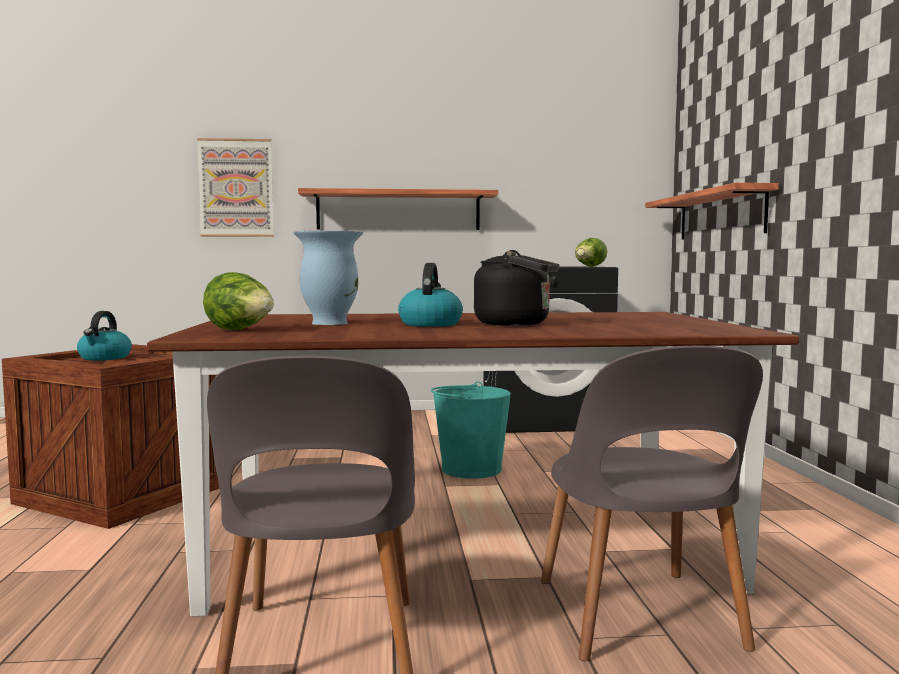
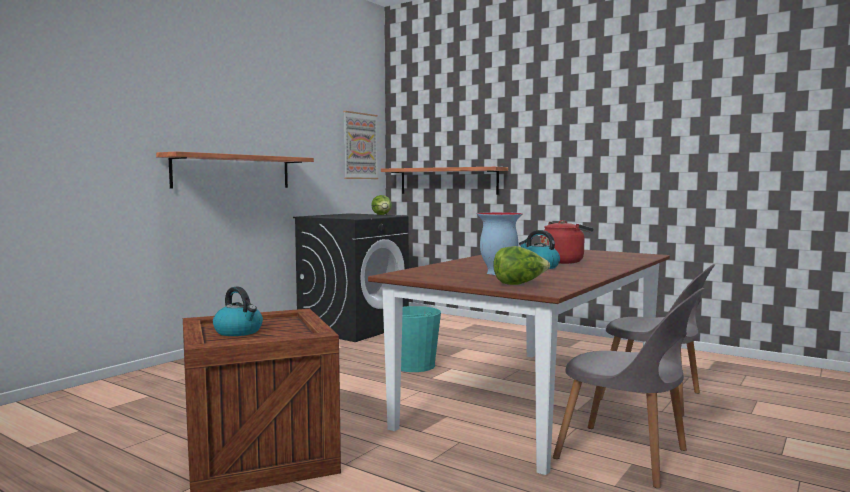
camera: 50 degrees left, 0 degrees up
(236, 188) = (93, 147): picture -> picture (360, 146)
(517, 324) = (563, 261): black kettle -> red kettle

